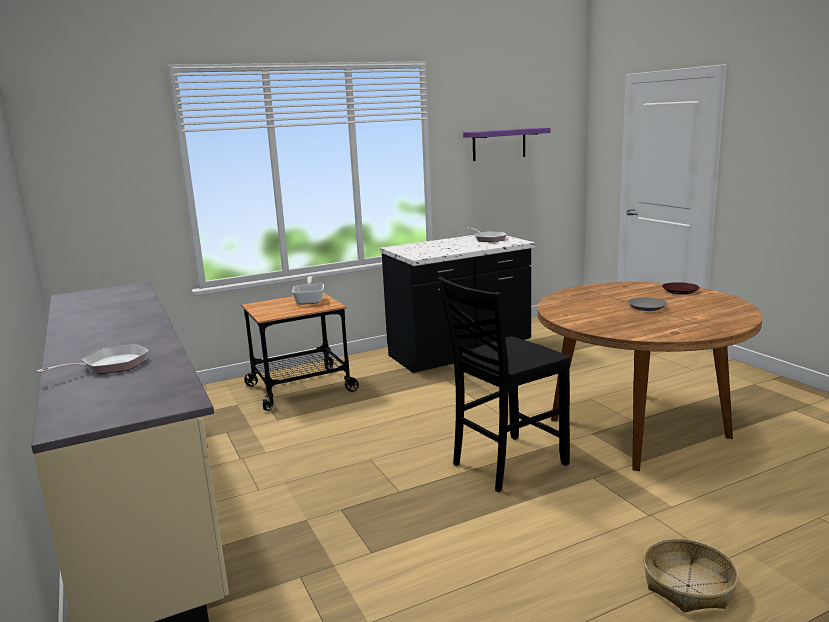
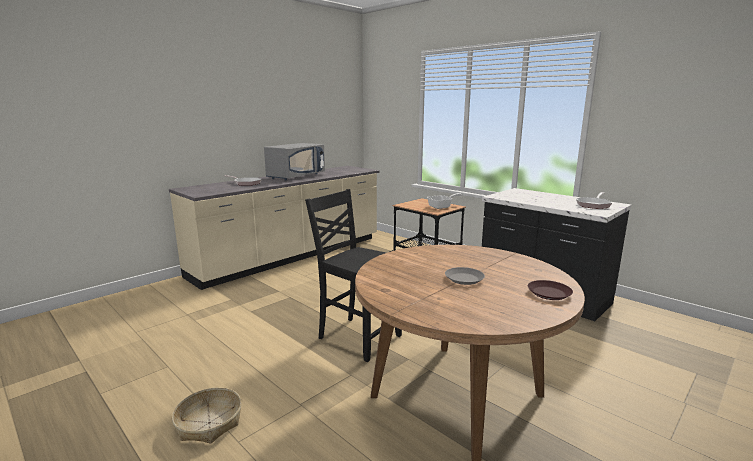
camera: 70 degrees right, 0 degrees up
(107, 329) = (296, 176): none -> grey microwave
(499, 144) = (680, 115): purple shelf -> none

